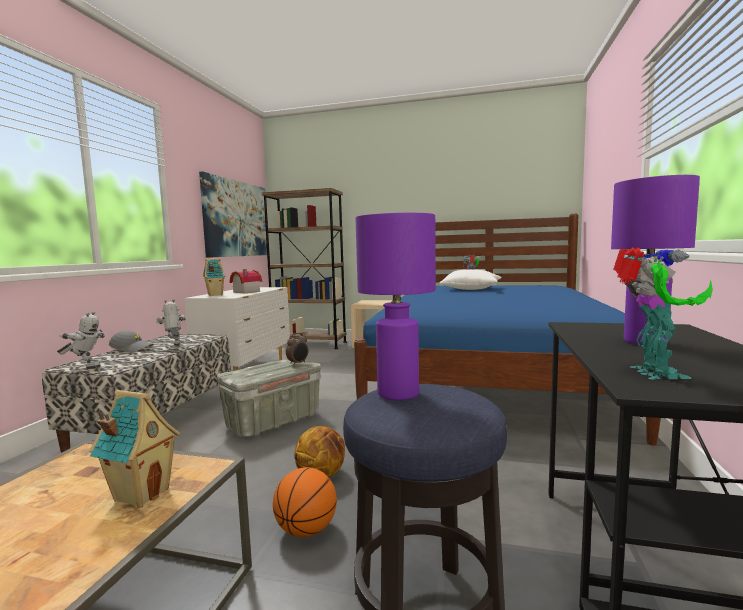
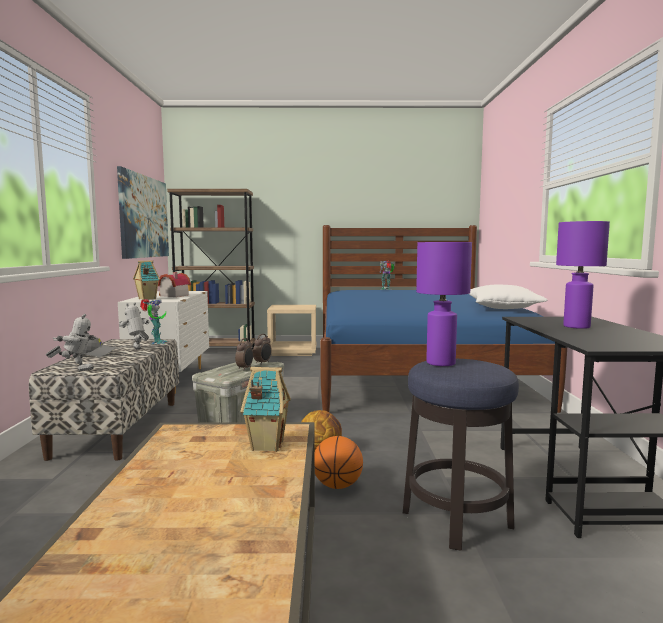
camera: 15 degrees left, 0 degrees up
(273, 369) = (245, 368): none -> alarm clock
(471, 289) = (393, 293): white pillow -> white pillow (503, 308)
(653, 373) = (595, 341): toy robot -> toy robot (156, 342)

